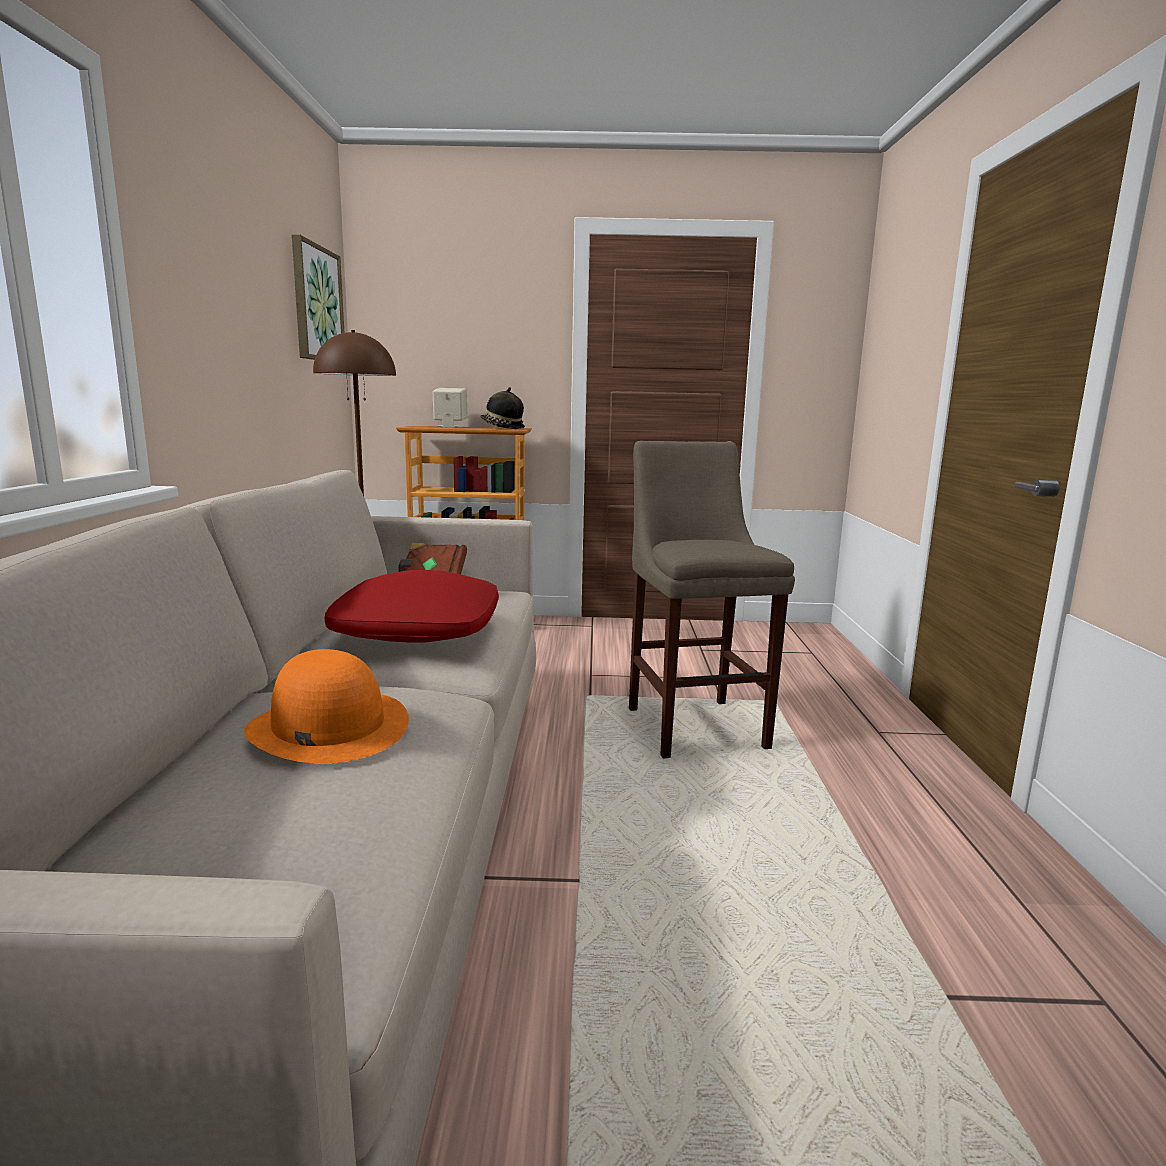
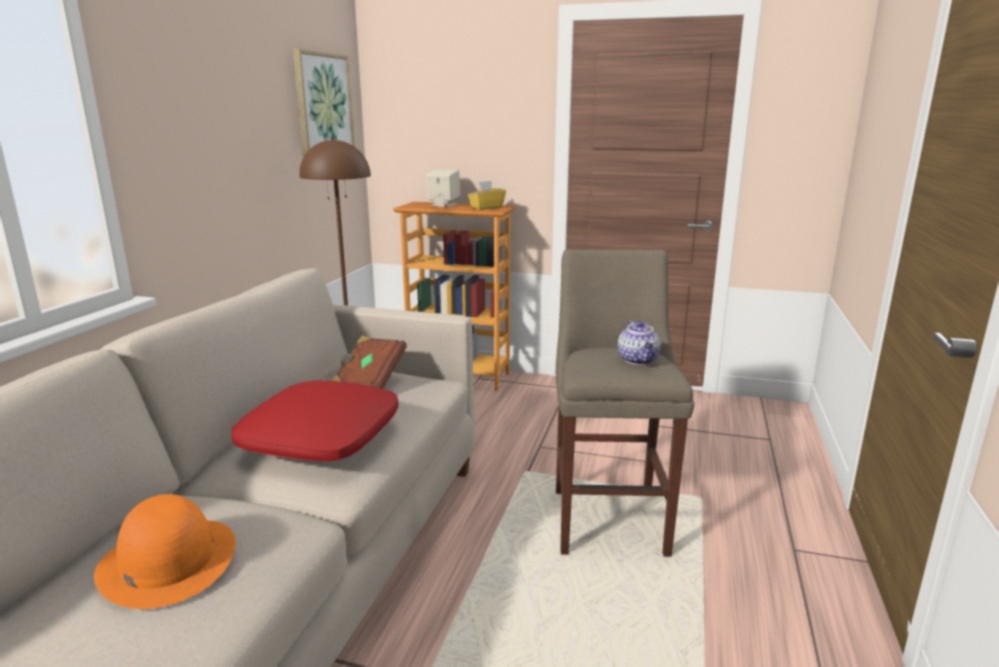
camera: 15 degrees right, 5 degrees up
(502, 428) = (486, 208): hat -> yellow tissue box
(730, 543) = (638, 360): none -> teapot

